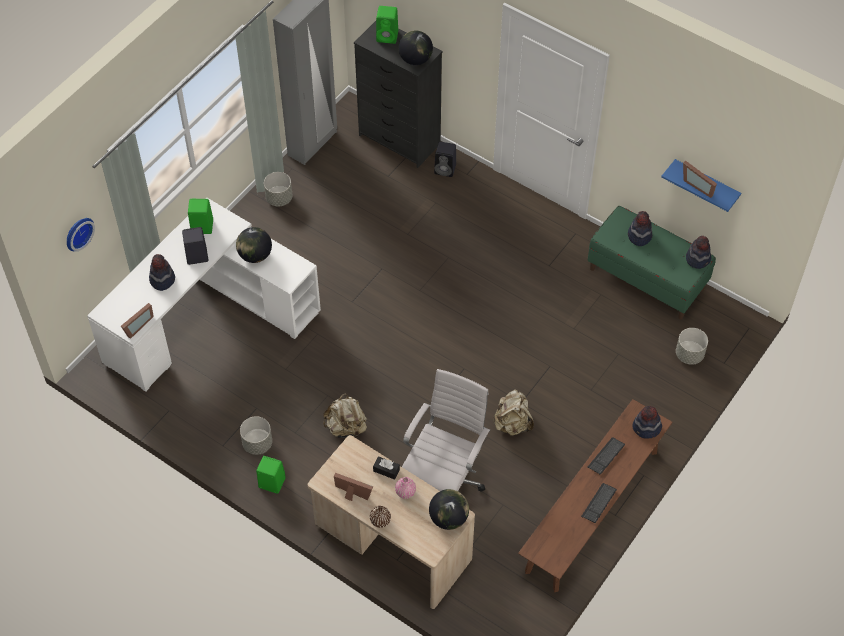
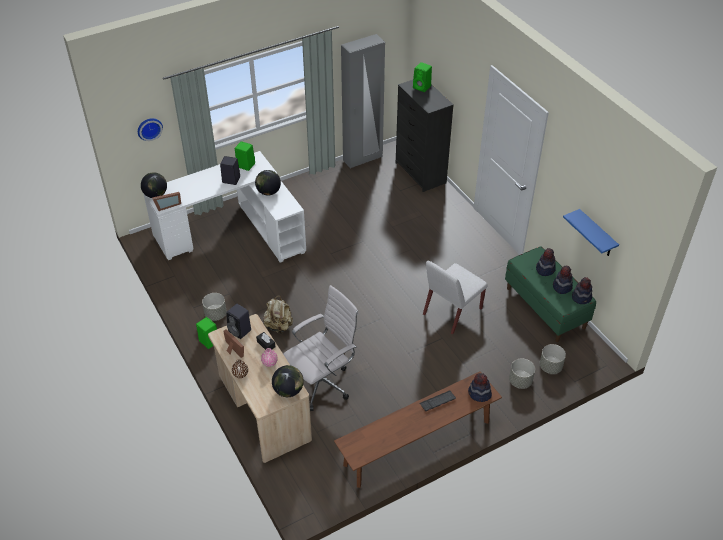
camera: 25 degrees right, 10 degrees down
(162, 279) = (201, 186): hat -> hat (562, 286)
(279, 198) = (322, 181): grey planter -> grey planter (520, 381)
(415, 59) = (432, 104): globe -> globe (156, 195)
(446, 169) = (441, 198): black speaker -> black speaker (240, 331)
(512, 424) = (393, 365): beige backpack -> none
(543, 326) = (452, 312): none -> white chair
(598, 503) = (413, 430): keyboard -> none
(698, 185) = (588, 229): picture frame -> none

